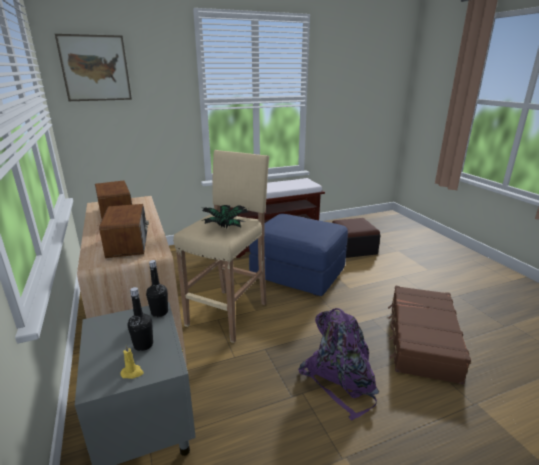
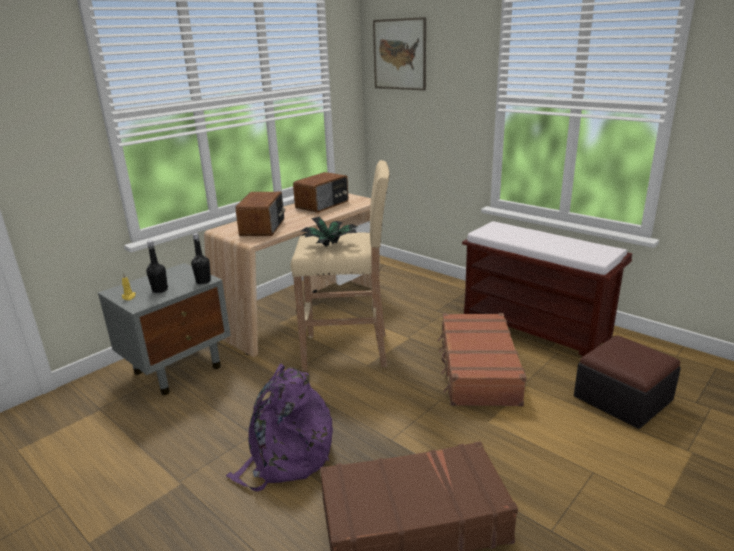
camera: 65 degrees right, 0 degrees up
(129, 244) = (263, 227): radio -> radio turned 45 degrees counterclockwise
(298, 273) = (477, 369): blue ottoman -> brown suitcase

